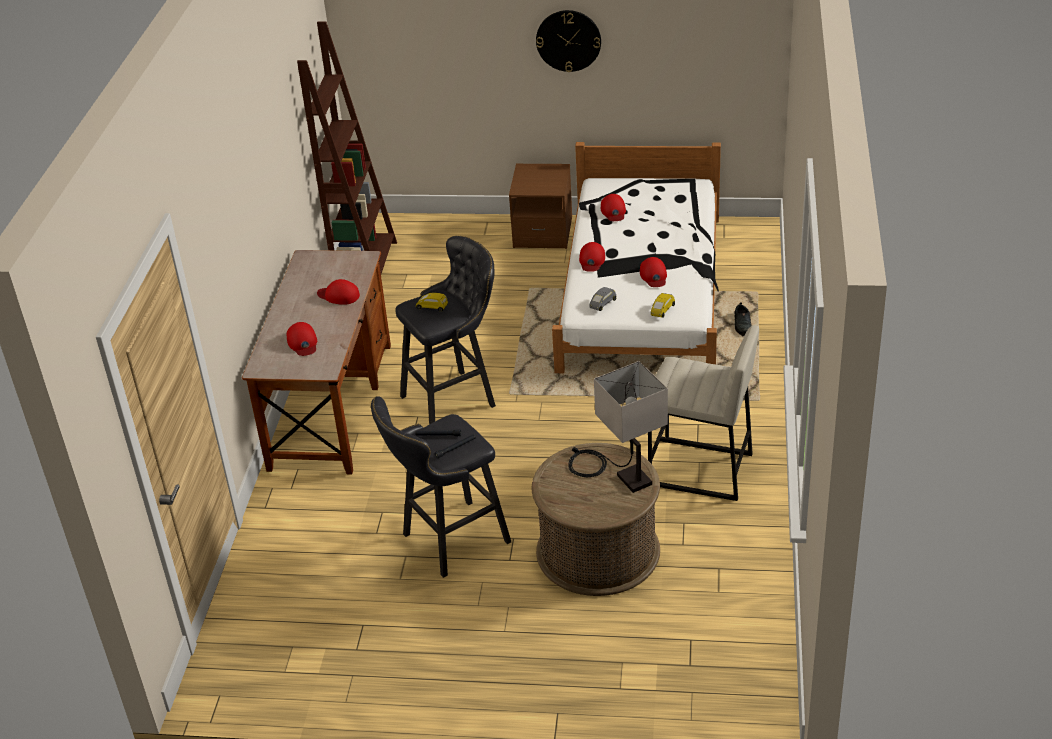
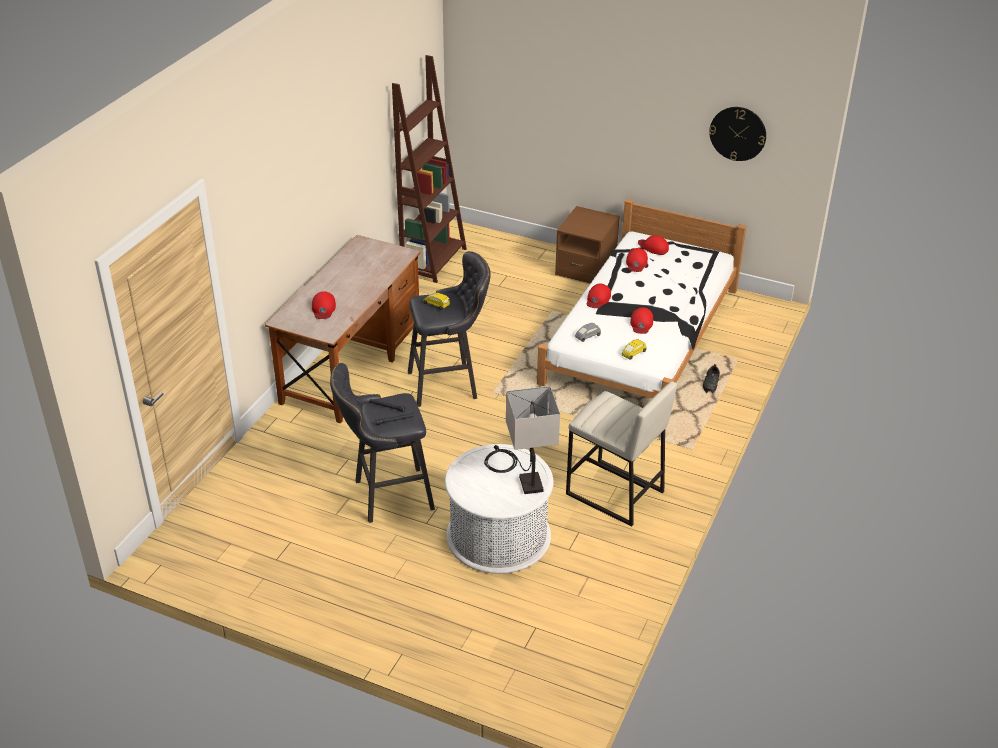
camera: 15 degrees right, 0 degrees up
(339, 295) = (370, 278): red cap -> red cap (653, 247)
(568, 40) = (631, 112): wall clock -> wall clock (738, 133)
(598, 551) = (498, 536): brown coffee table -> white coffee table

